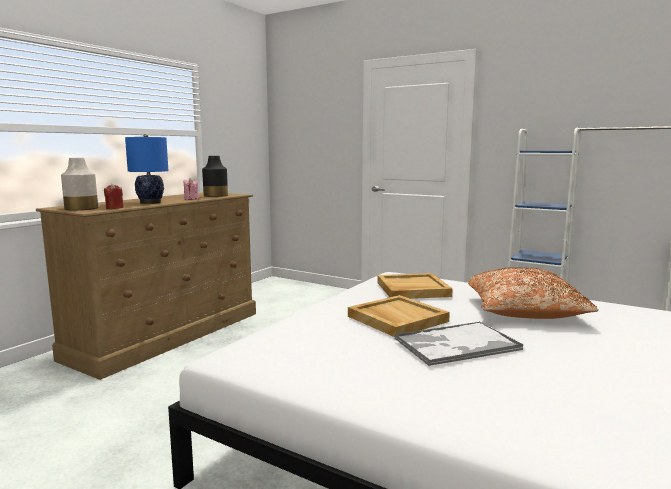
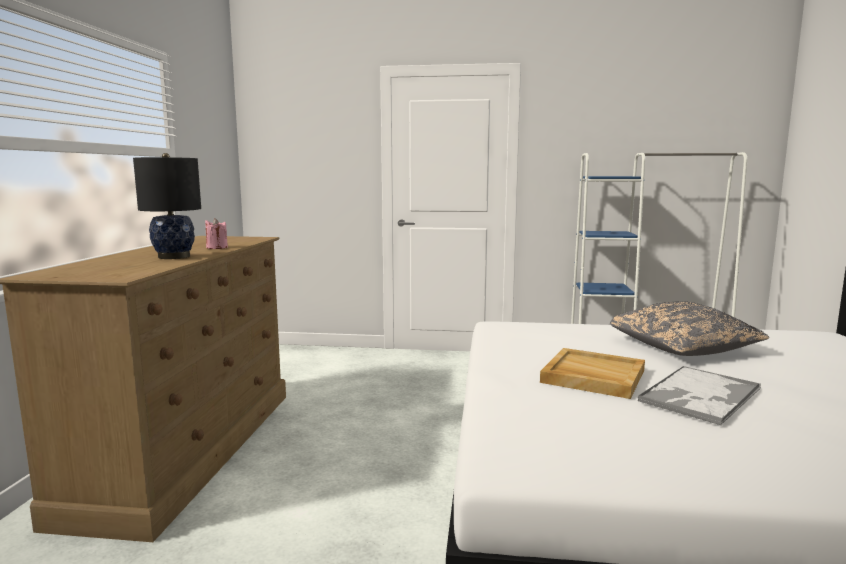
camera: 25 degrees left, 0 degrees up
(81, 208) = (89, 273): beige vase -> none
(114, 208) = (147, 269): red candle -> none
(150, 202) = (174, 257): blue table lamp -> black table lamp
(215, 195) = (234, 241): black vase -> none
(412, 289) = (548, 339): beige tray -> none
(523, 310) = (681, 346): orange pillow -> grey pillow

